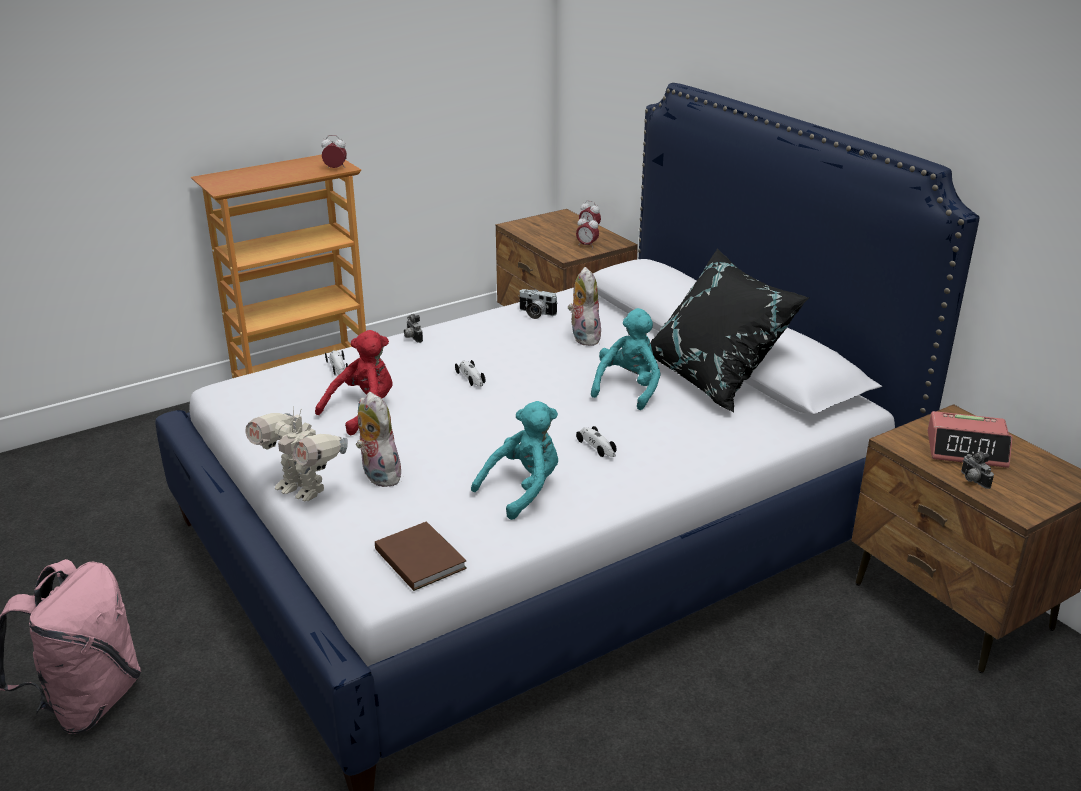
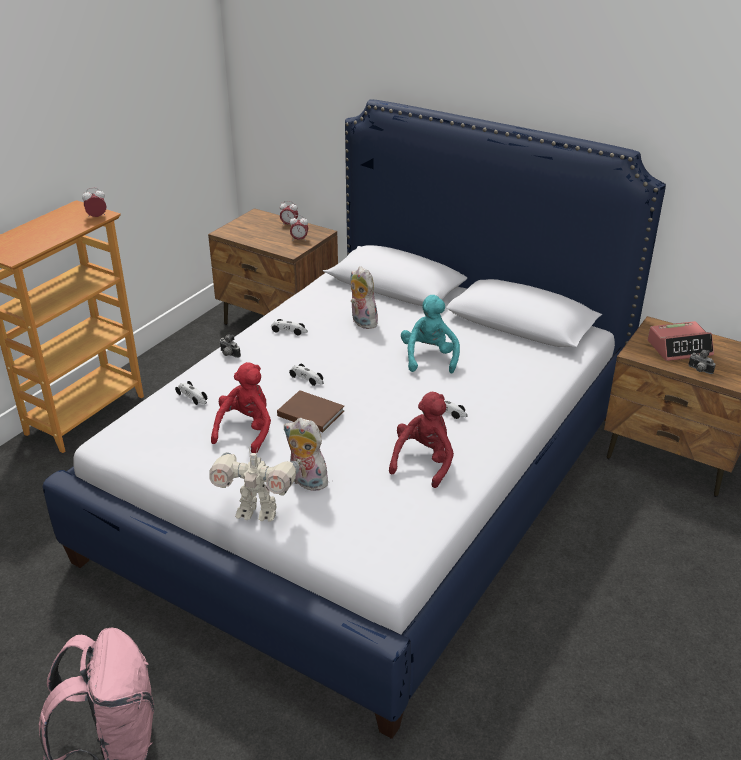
camera: 25 degrees left, 5 degrees up
(420, 557) = (396, 538): brown book -> brown book (310, 412)
(496, 329) = (289, 331): none -> toy car
(523, 490) = (424, 461): turquoise plush toy -> red plush toy
(535, 314) = (308, 309): camera -> none
(715, 378) = (482, 334): black pillow -> none

